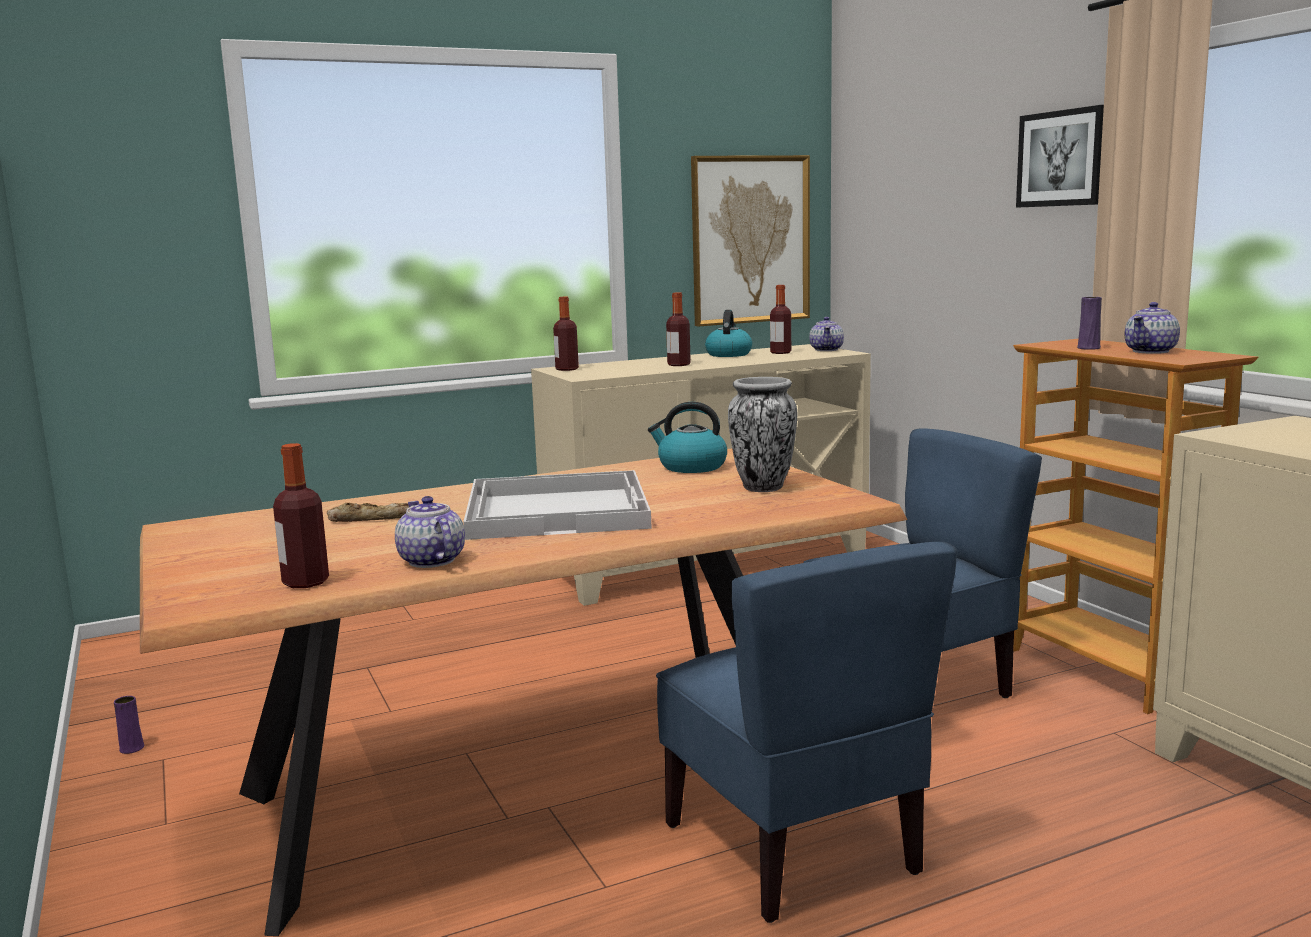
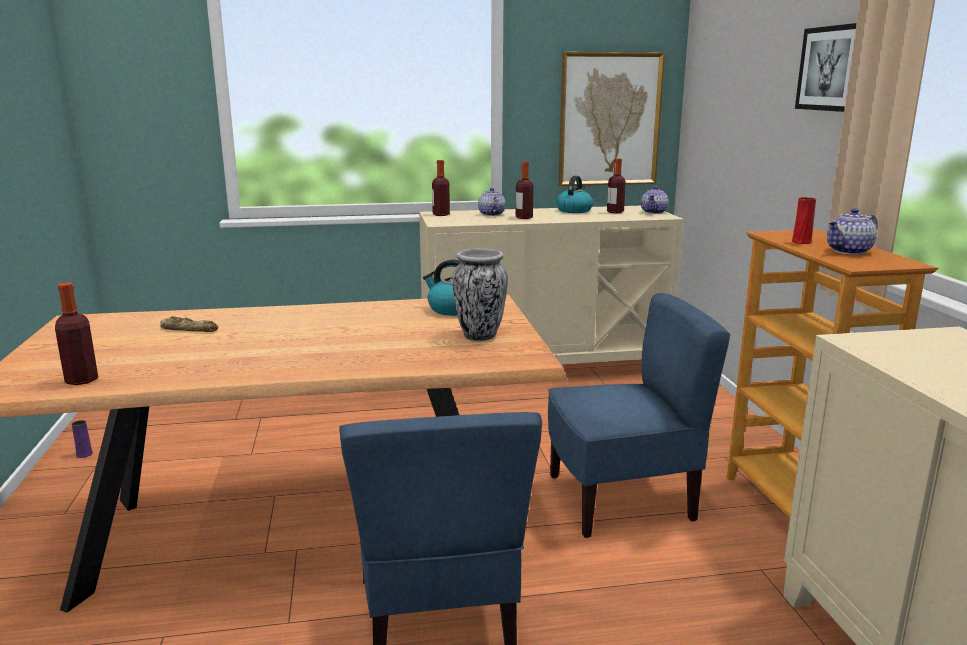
camera: 15 degrees right, 5 degrees up
(431, 561) = (177, 373): teapot -> teapot (491, 214)
(559, 509) = (315, 338): white tray -> none
(1088, 348) = (801, 242): purple vase -> red vase

